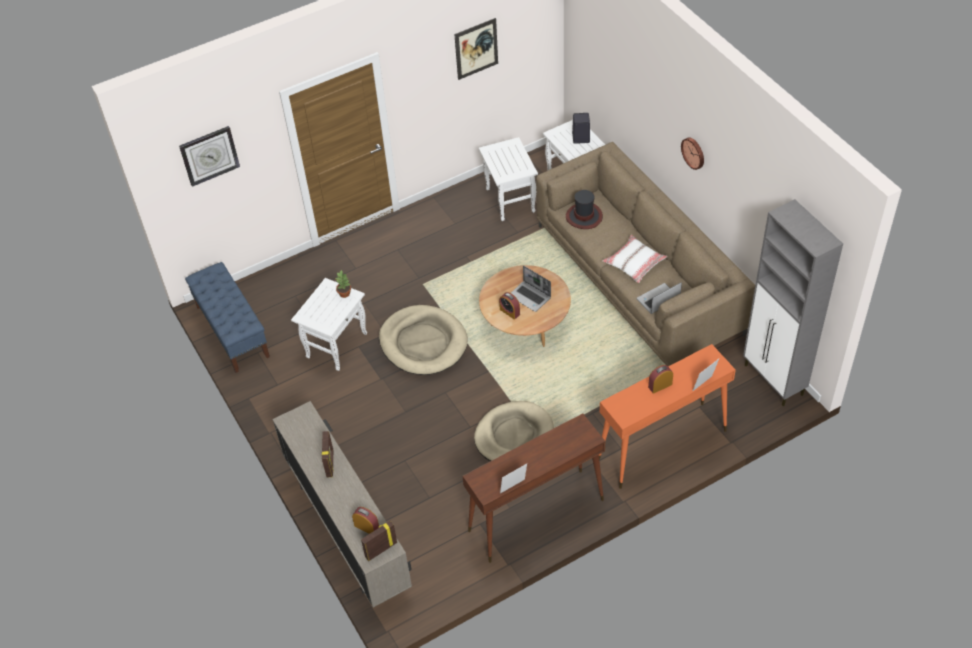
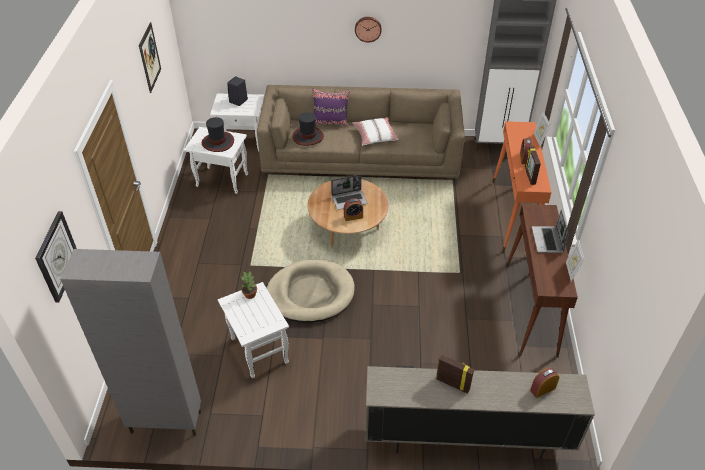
camera: 60 degrees left, 5 degrees down
(232, 331) = (165, 422): blue bench -> grey cabinet
(380, 549) = (573, 390): picture frame -> picture frame (529, 176)
(508, 162) = (218, 142): none -> hat
(514, 435) = (447, 285): beige dog bed -> none
(623, 220) = (330, 122): none -> purple pillow
(658, 300) = (418, 141): laptop -> laptop (548, 240)

